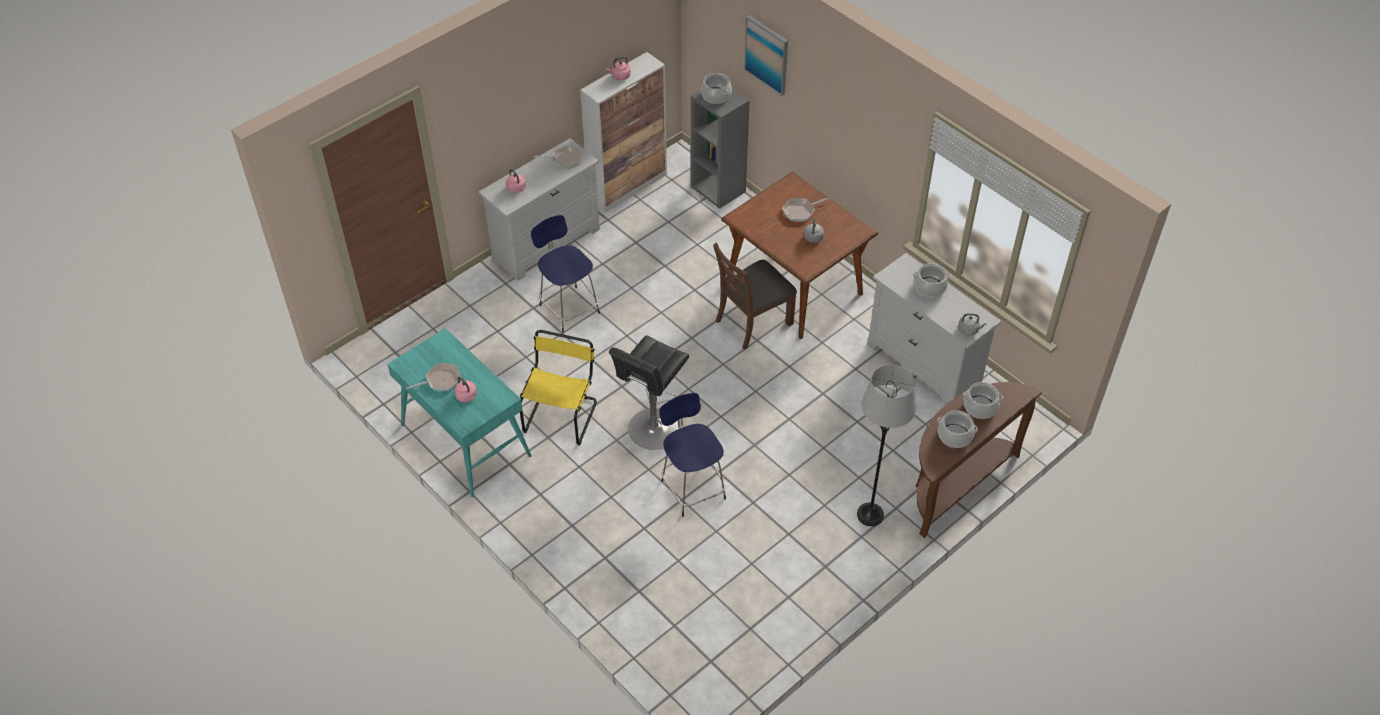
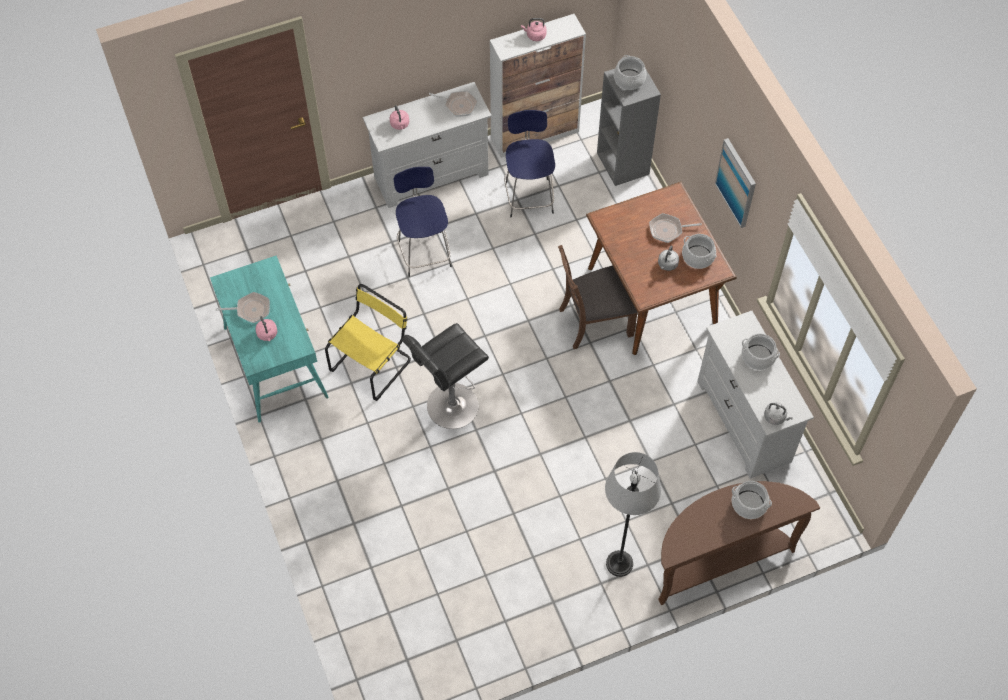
camera: 20 degrees right, 10 degrees up
(692, 488) = (463, 479): blue stool -> blue stool (529, 196)
(767, 54) = (680, 60): picture -> picture (736, 182)
(955, 435) = (709, 527): cooking pot -> cooking pot (698, 257)

